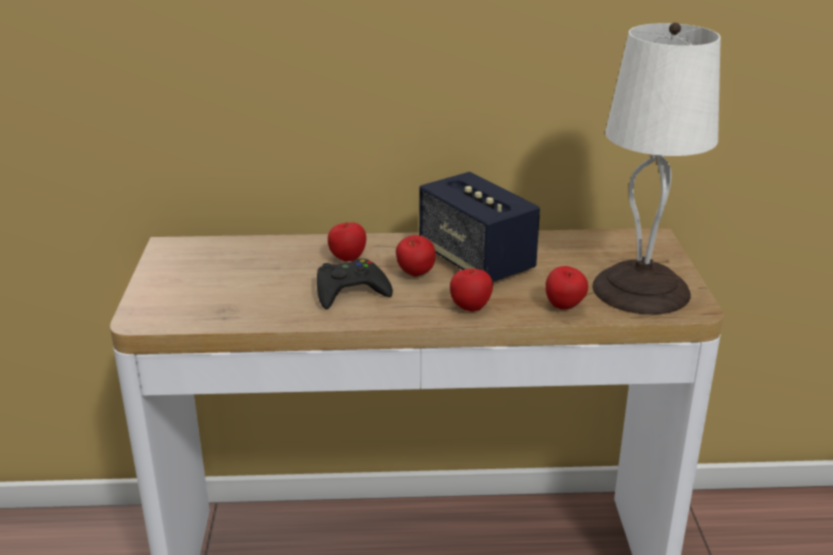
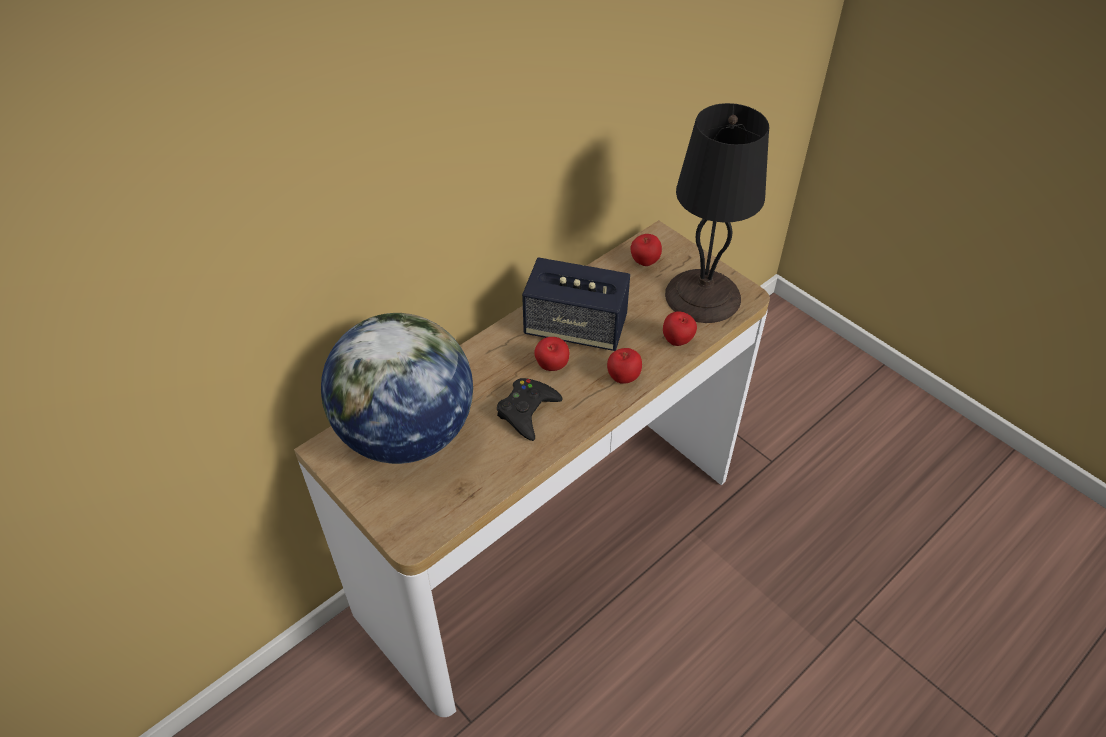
camera: 40 degrees left, 20 degrees up
(236, 262) = (406, 434): none -> globe
(347, 259) = (485, 379): apple -> apple (644, 262)
(642, 291) = (704, 296): white table lamp -> black table lamp

